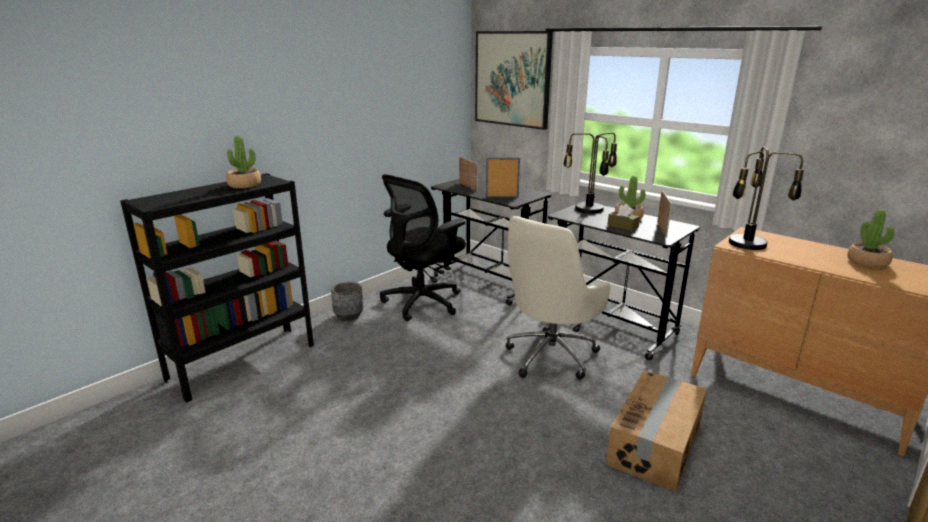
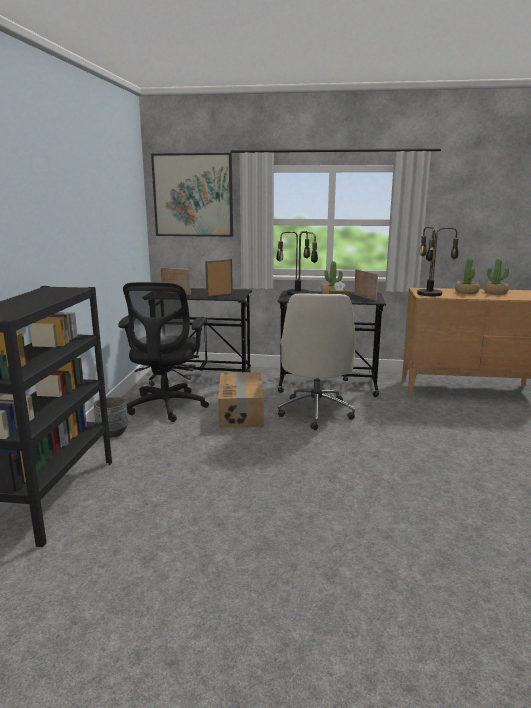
camera: 35 degrees left, 5 degrees down
(244, 185) = (51, 294): potted plant -> potted plant (466, 292)
(656, 444) = (438, 437): cardboard box -> cardboard box (241, 412)

